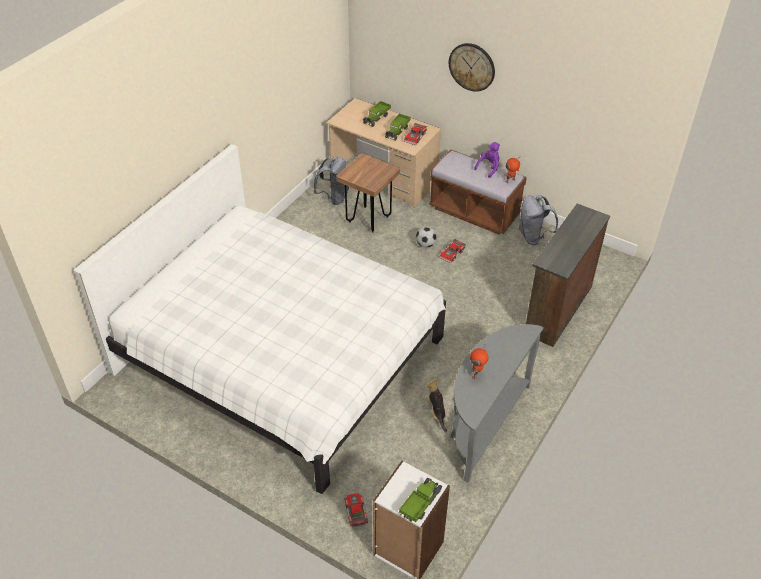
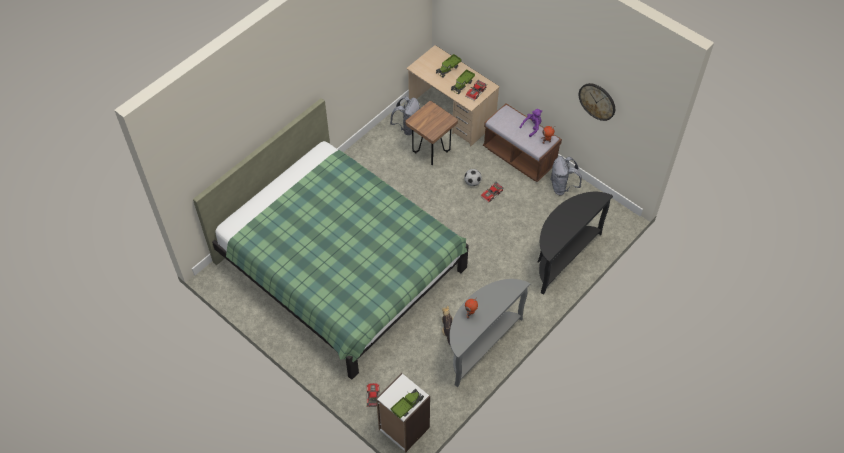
camera: 10 degrees right, 10 degrees up
(280, 356) = (340, 266): white bed -> green bed
(472, 67) = (523, 50): wall clock -> wall clock (597, 101)
(556, 309) = (562, 256): brown dresser -> black console table

